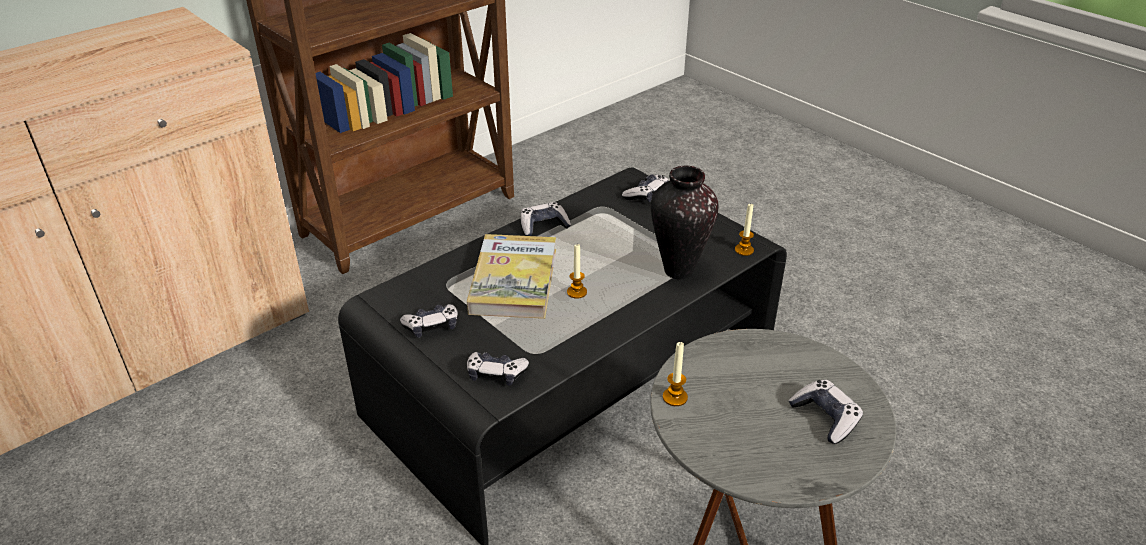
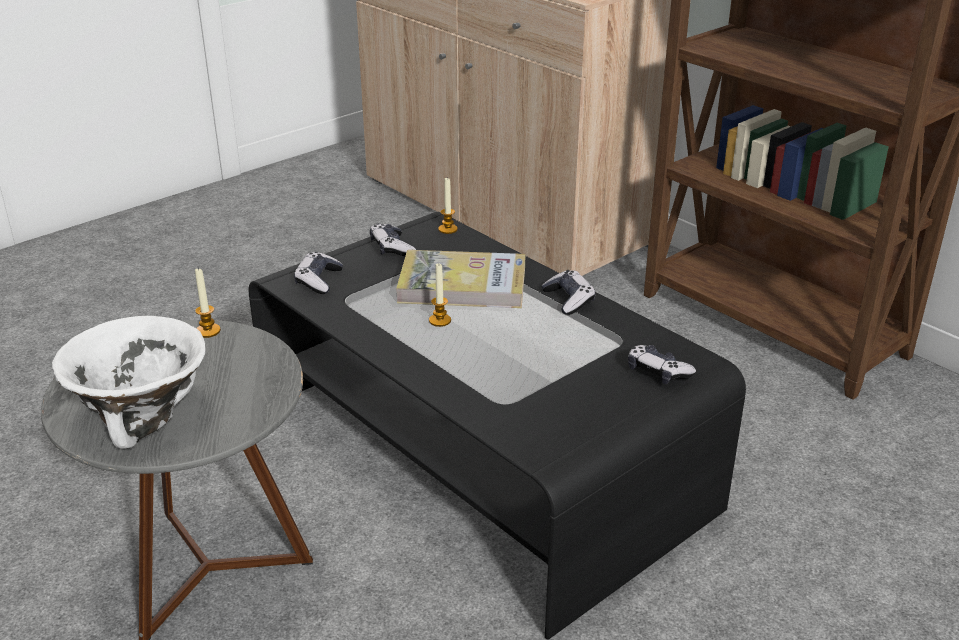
camera: 90 degrees right, 5 degrees down
(678, 270) = (481, 388): vase -> none
(744, 250) = (528, 445): candle -> candle (448, 229)
(825, 418) = (142, 417): game controller -> white bowl

